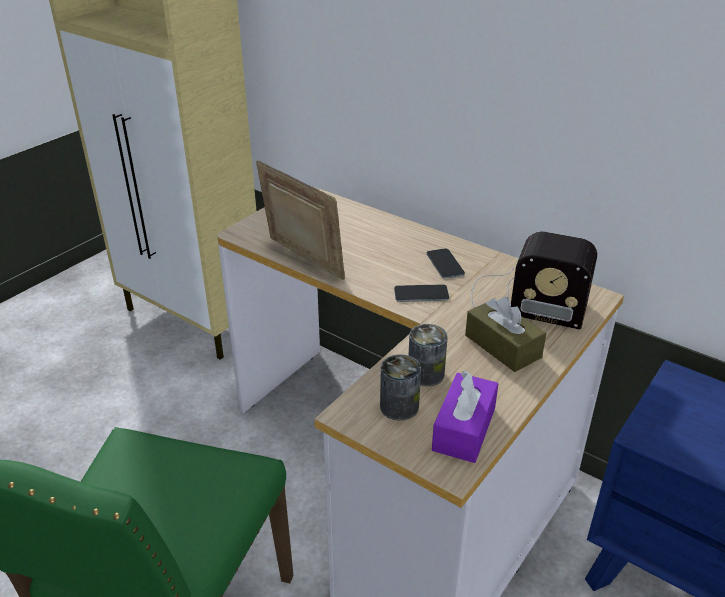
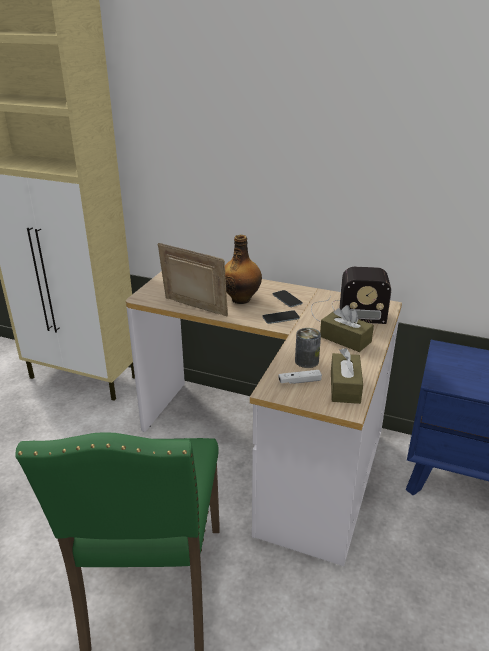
camera: 15 degrees left, 5 degrees down
(377, 254) = (241, 299): none -> bottle
(399, 406) = (299, 381): can -> white game controller
(464, 429) = (345, 387): purple tissue box -> brown tissue box

